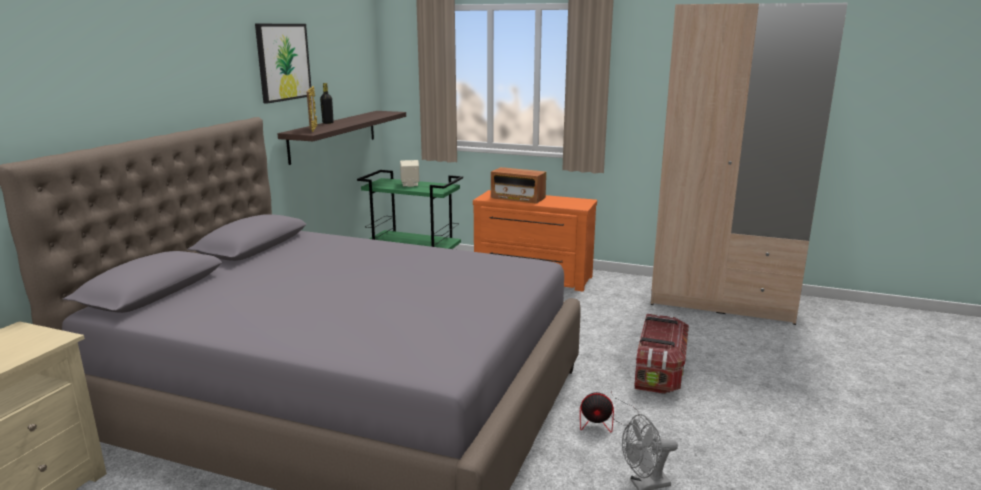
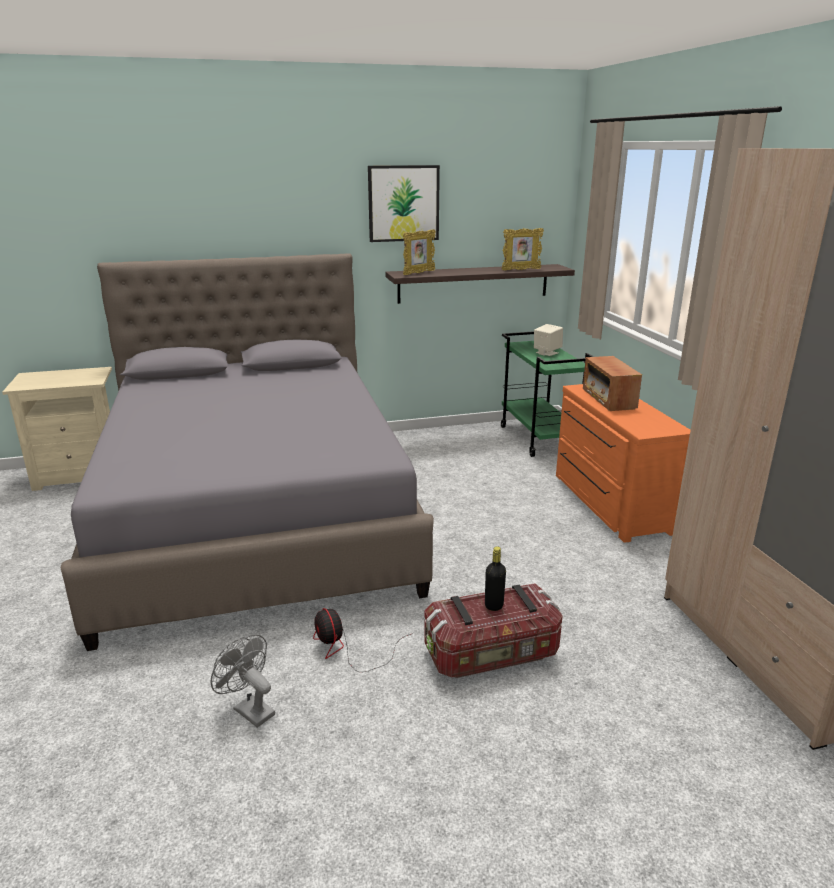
camera: 55 degrees right, 5 degrees up
(328, 123) = (457, 269): black bottle -> black bottle (494, 605)
(374, 116) = (521, 270): none -> picture frame

